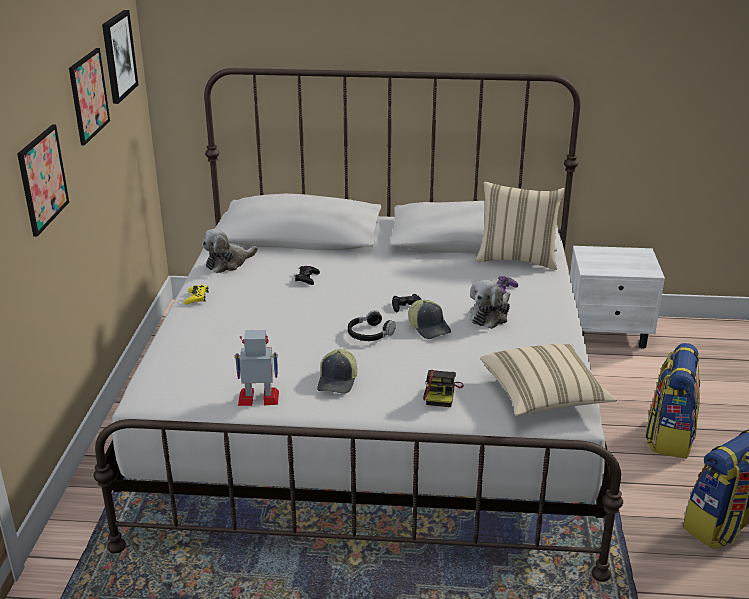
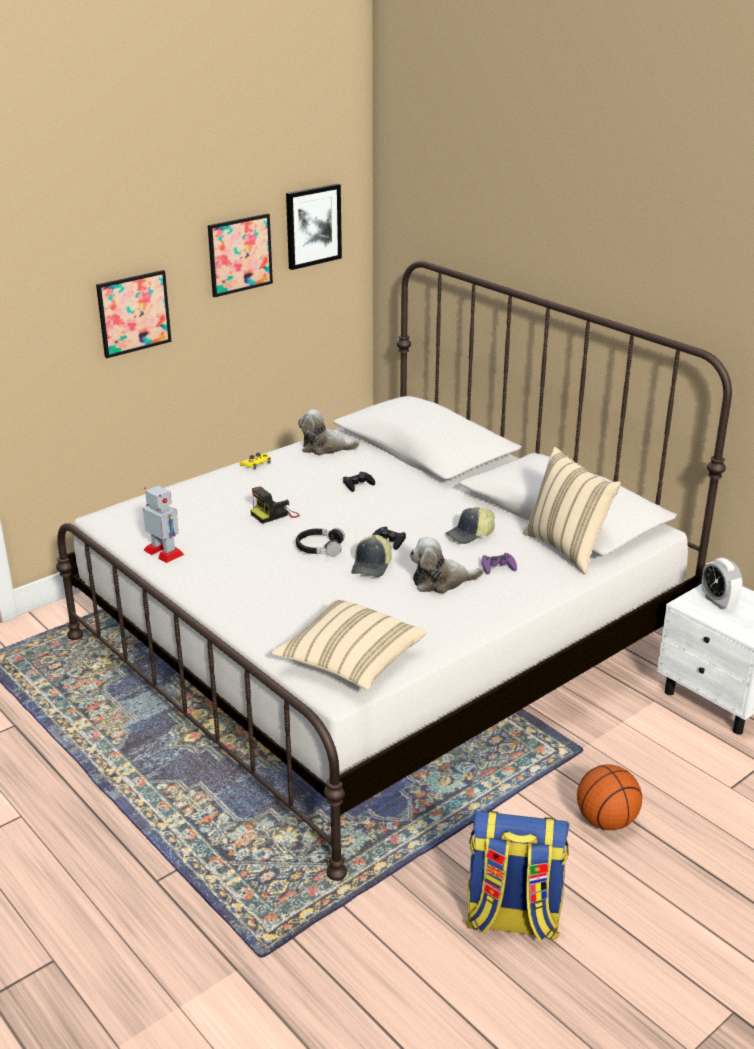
camera: 45 degrees right, 0 degrees up
(338, 381) = (232, 569): cap -> cap (470, 535)
(441, 393) = (282, 616): camera -> camera (275, 514)
(601, 261) = (718, 602): none -> alarm clock
(669, 437) = (606, 821): backpack -> basketball

